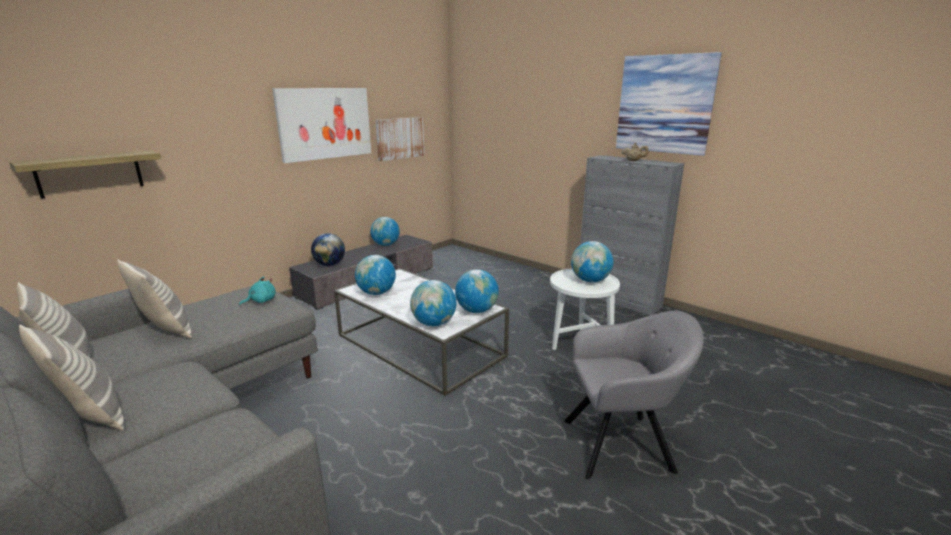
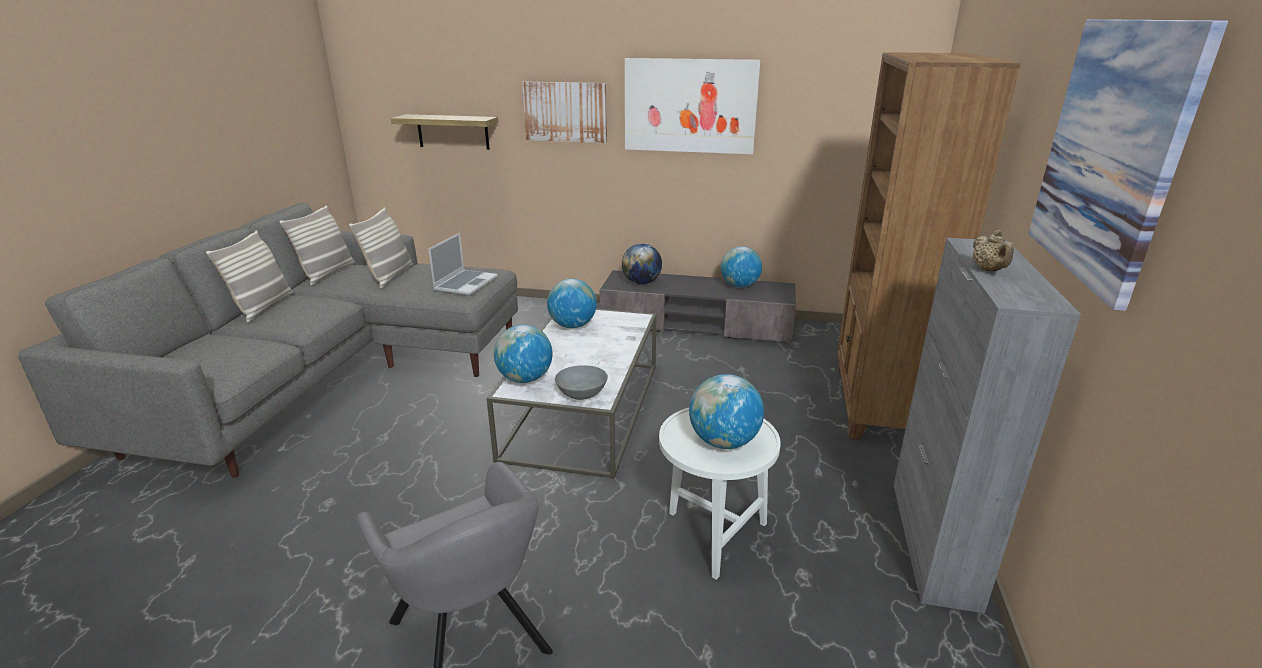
camera: 60 degrees right, 5 degrees up
(261, 301) = (465, 283): turquoise plush toy -> laptop
(400, 138) = (815, 139): picture -> picture (565, 112)
(476, 311) = (582, 393): globe -> grey bowl
(512, 272) = (876, 404): none -> brown bookcase

